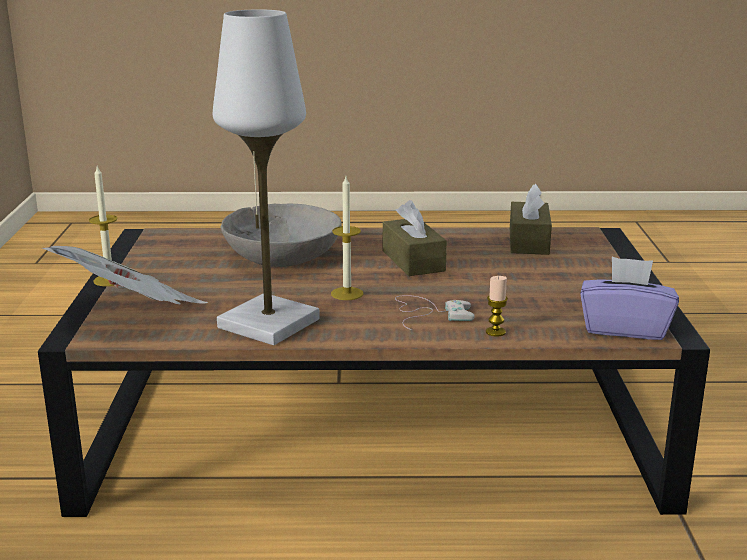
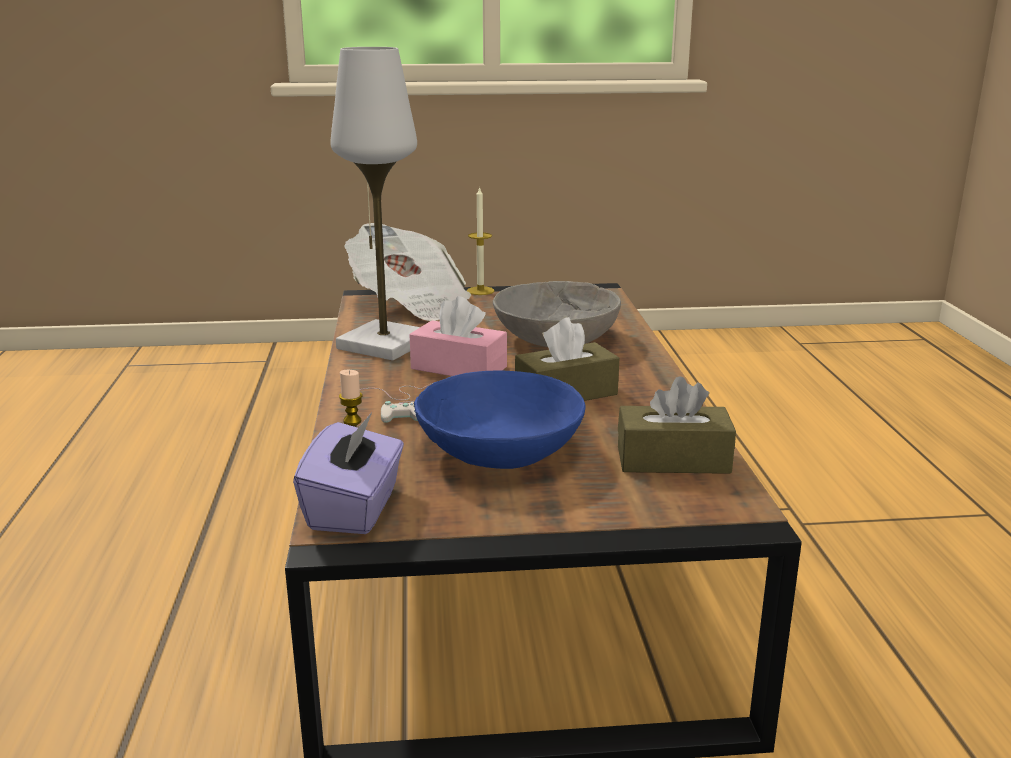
camera: 85 degrees right, 0 degrees up
(347, 293) = (459, 368): candle -> pink tissue box
(523, 284) = (500, 452): none -> blue bowl

